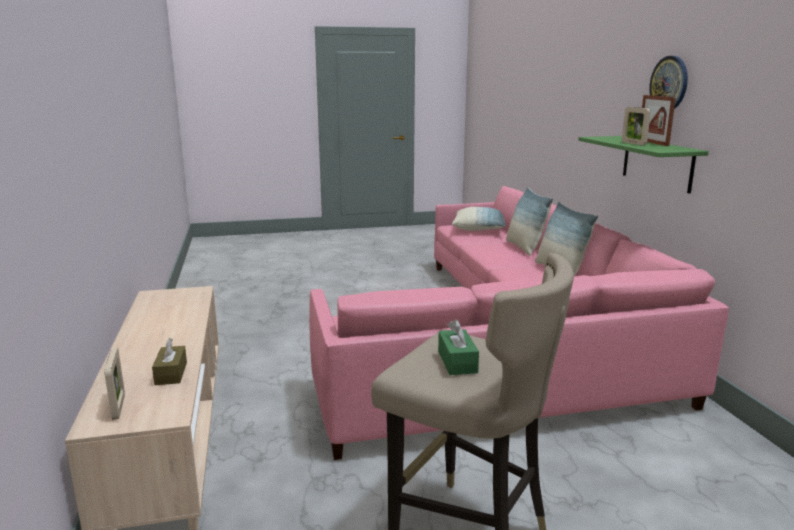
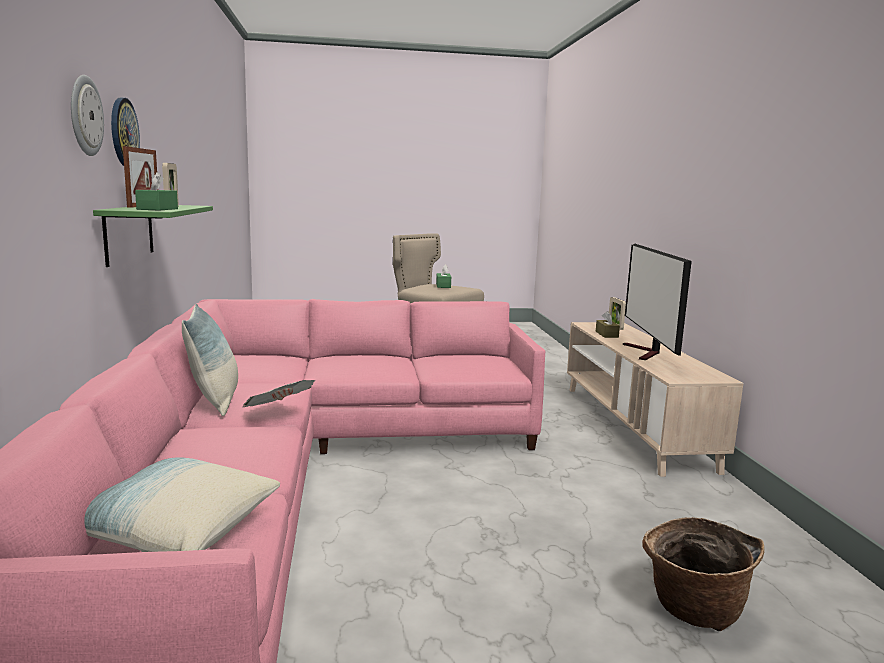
camera: 175 degrees left, 5 degrees down
(172, 328) = (646, 353): none -> television
(276, 301) = (692, 610): none -> basket
(506, 265) = (279, 412): none -> newspaper
(524, 248) = (183, 448): pillow -> none
(606, 138) = (157, 209): none -> green tissue box
(626, 77) = (85, 116): none -> wall clock

